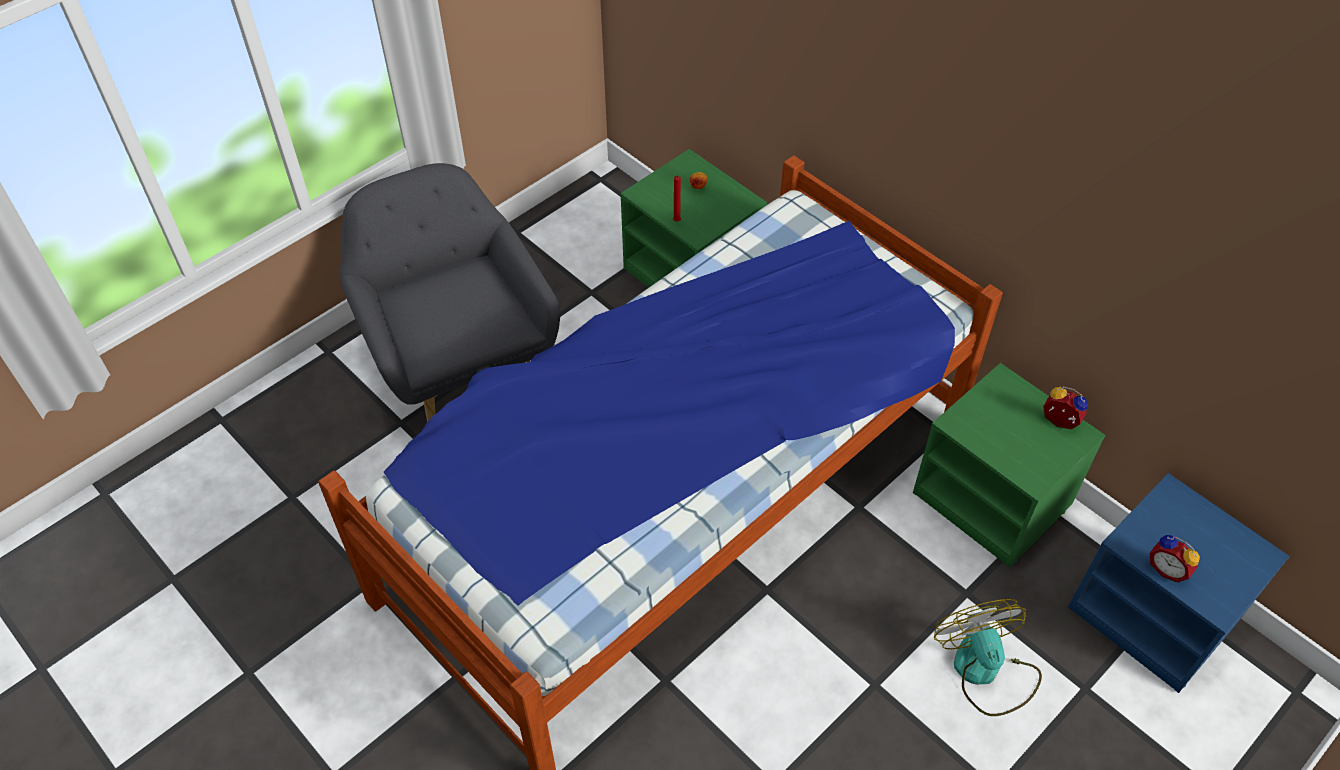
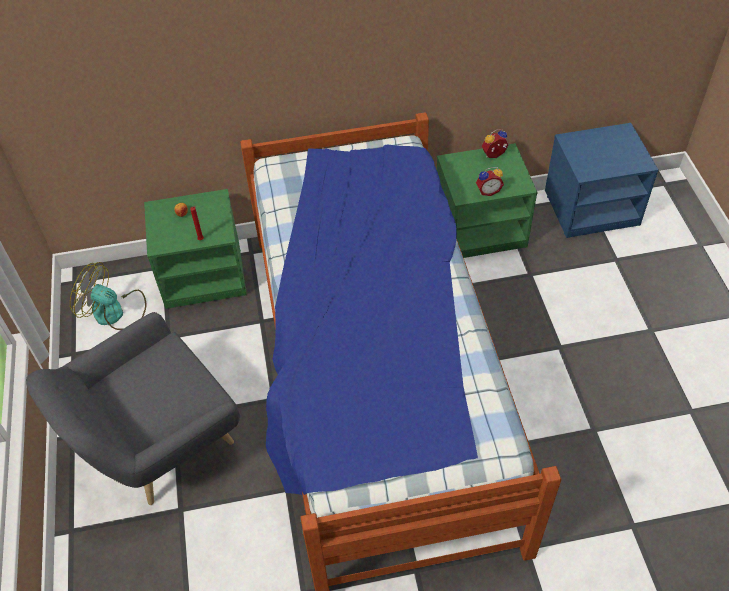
camera: 55 degrees left, 0 degrees up
(460, 360) = (157, 444): grey armchair -> grey armchair turned 45 degrees counterclockwise
(985, 670) = (581, 294): fan -> fan (115, 312)
(1167, 568) = (610, 168): alarm clock -> alarm clock (488, 191)

